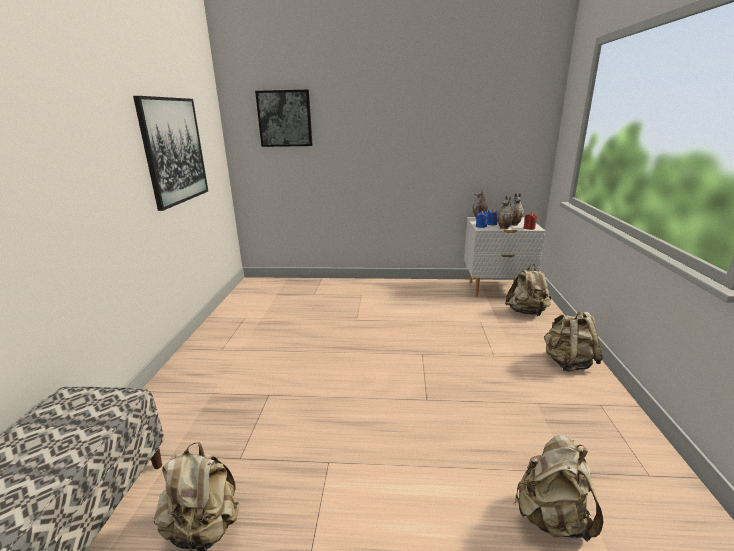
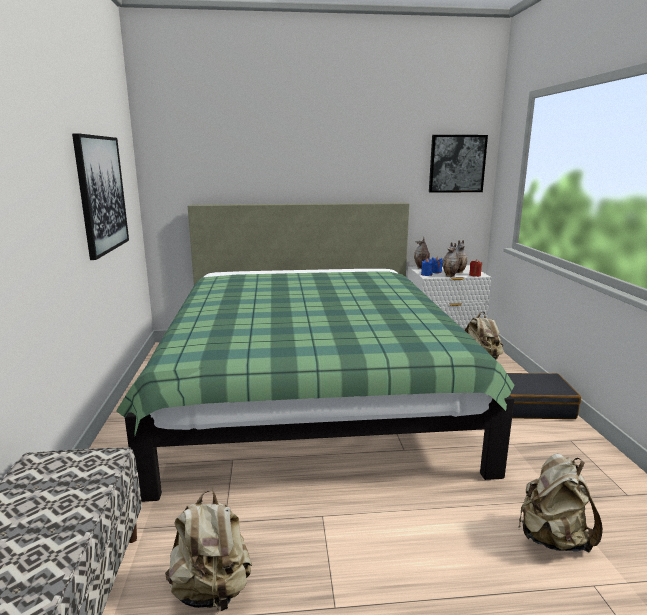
camera: 10 degrees left, 5 degrees down
(285, 118) = (210, 161): picture -> picture (457, 164)
(357, 333) = (309, 392): none -> green bed
(567, 363) = (531, 406): beige backpack -> black suitcase

